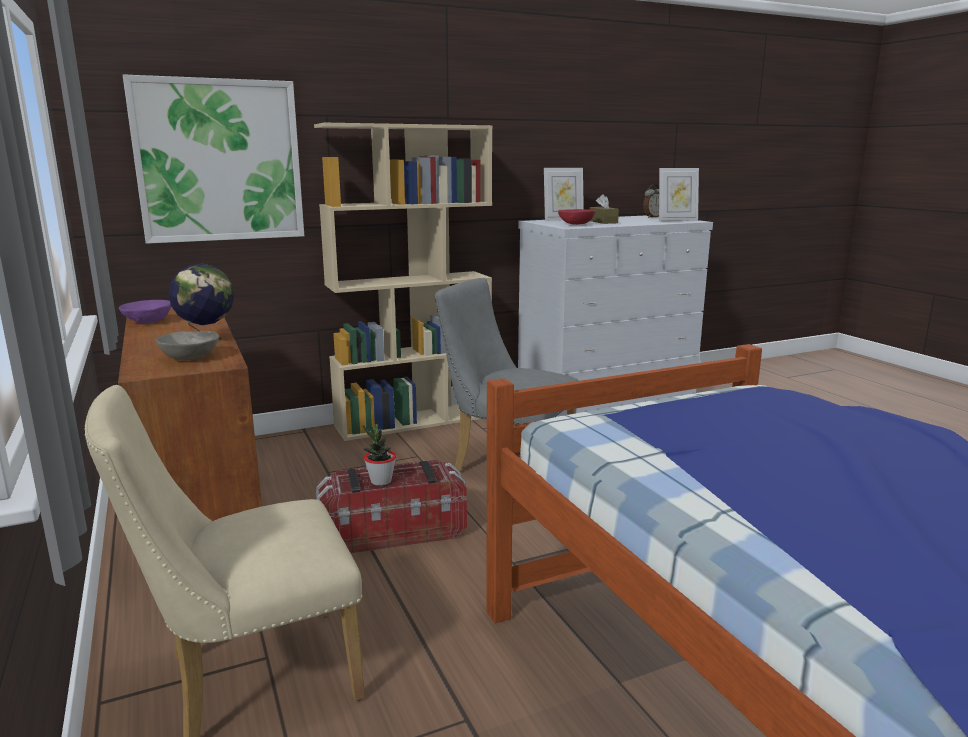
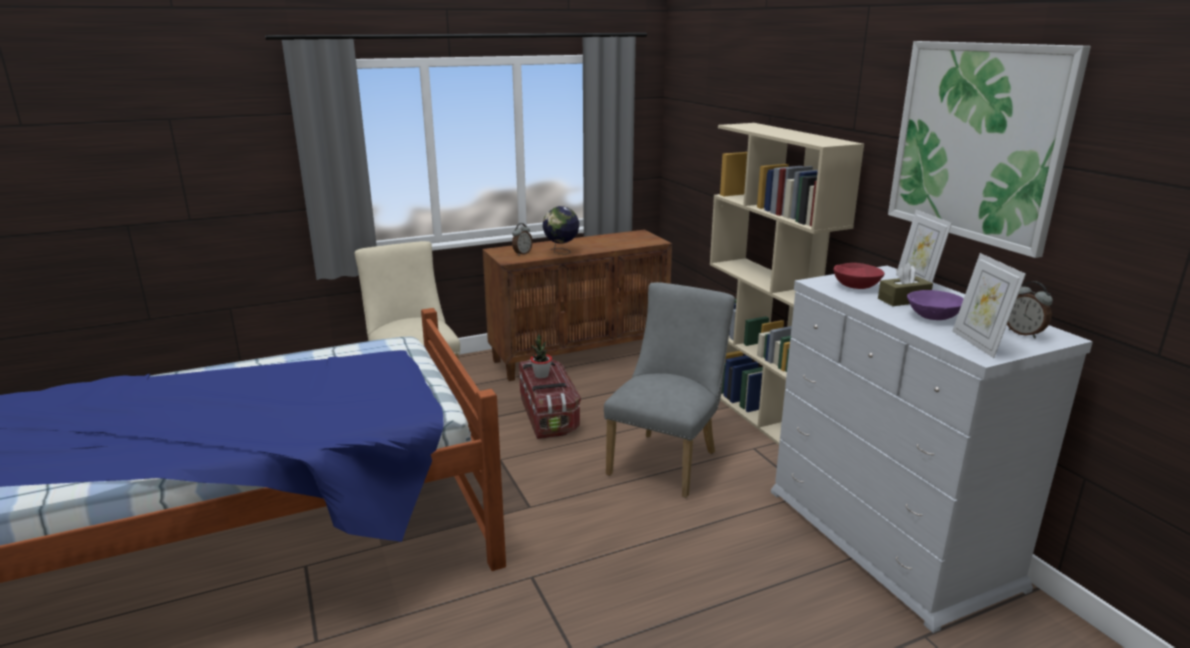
camera: 90 degrees right, 5 degrees up
(148, 322) = (609, 237): purple bowl -> purple bowl (934, 317)
(189, 358) = (522, 253): grey bowl -> alarm clock
(219, 161) = (712, 142): picture -> picture (977, 142)

